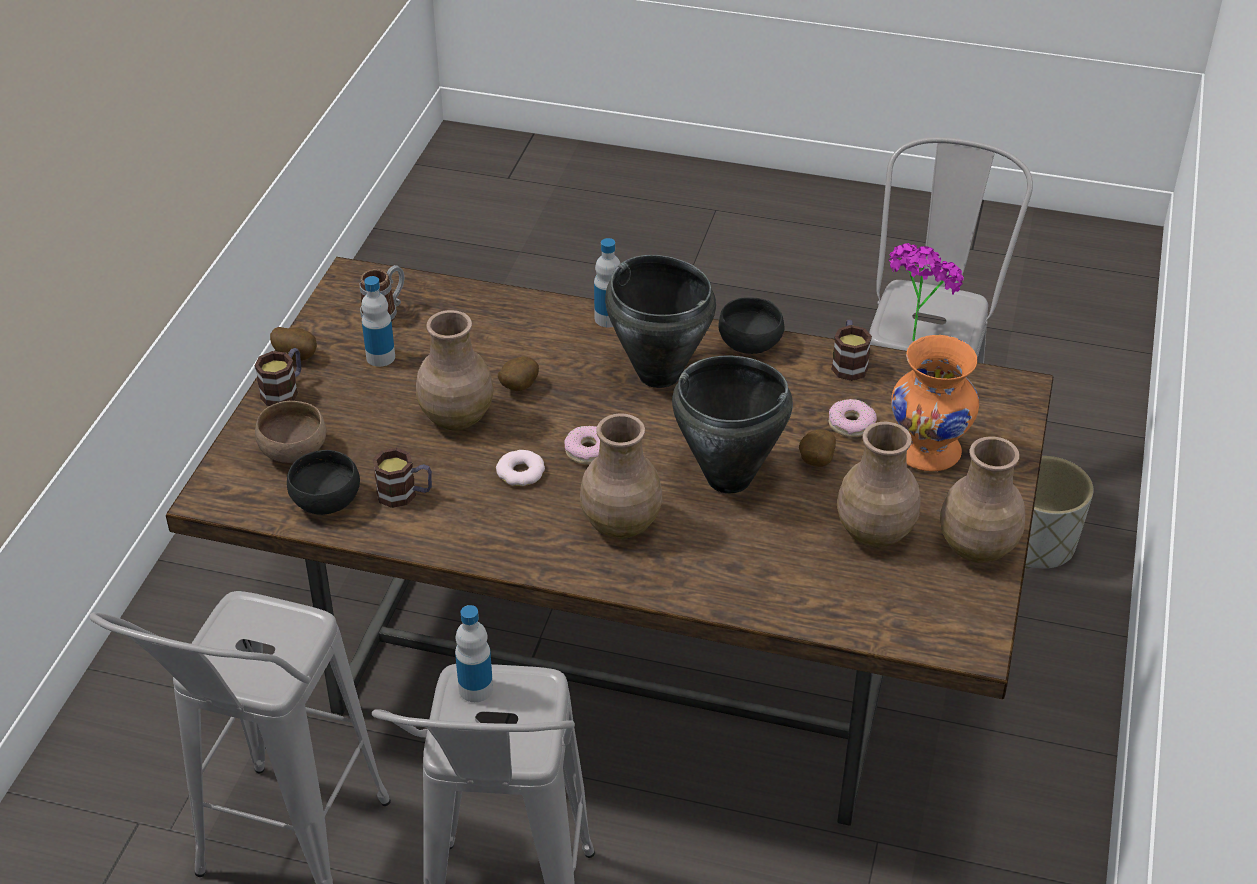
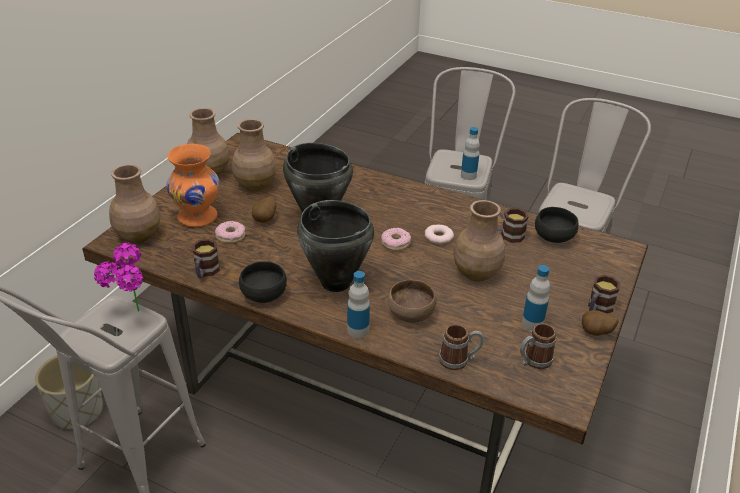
camera: 170 degrees left, 5 degrees down
(295, 451) = (579, 267): brown bowl -> brown bowl (410, 314)
(476, 302) = (459, 360): none -> mug
(517, 387) = (434, 287): potato -> none
(621, 523) = (386, 206): brown vase -> brown vase (138, 236)

